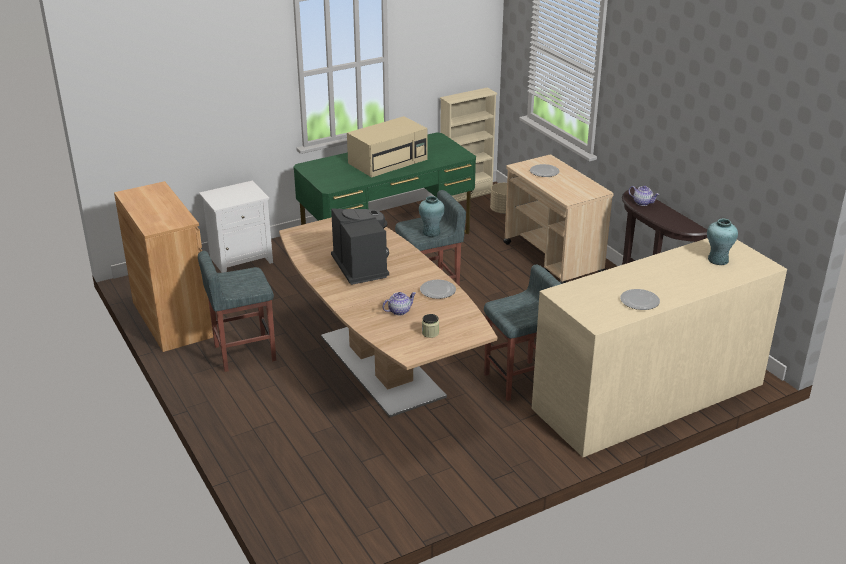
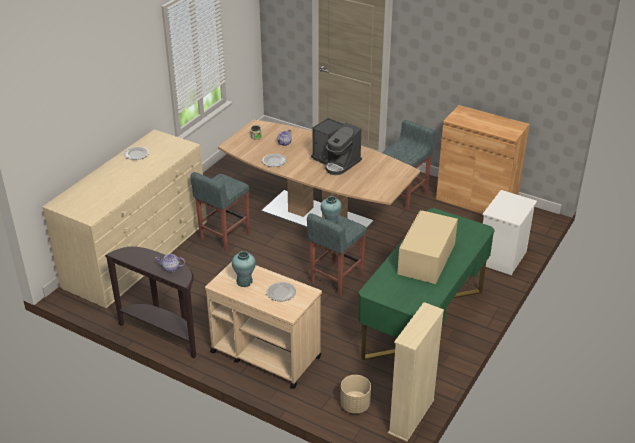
camera: 150 degrees right, 5 degrees up
(718, 260) = (92, 198): turquoise vase -> turquoise vase (244, 281)

